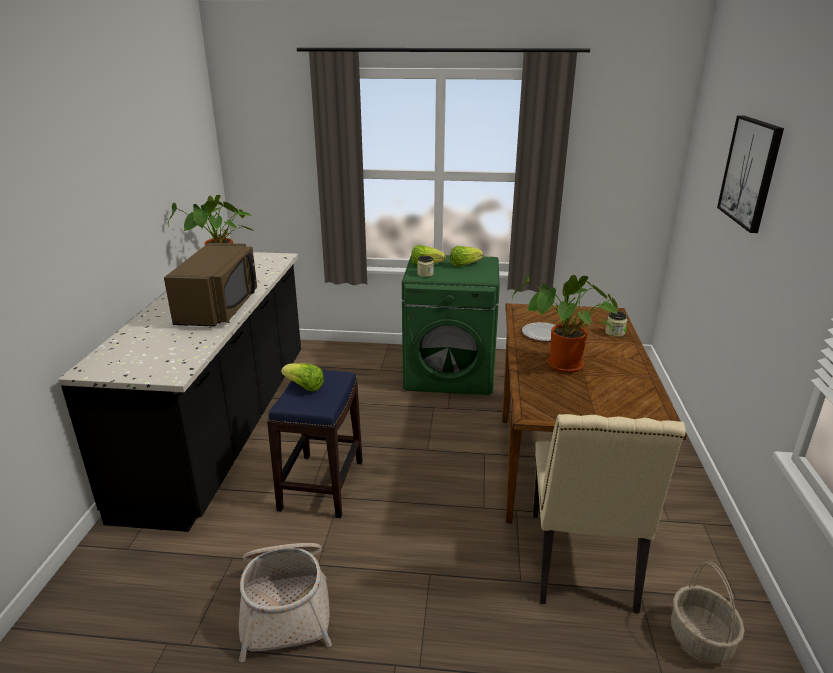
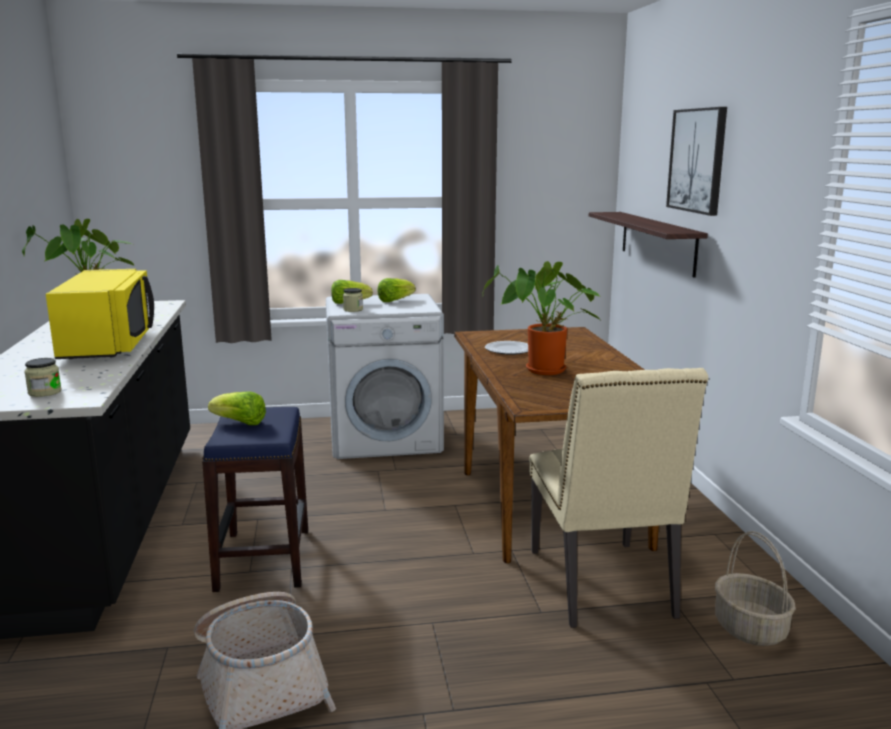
camera: 15 degrees left, 10 degrees down
(220, 308) = (109, 345): brown microwave -> yellow microwave
(450, 374) = (386, 439): green washing machine -> white washing machine
(615, 333) = (585, 344): jar -> jar (45, 392)
(707, 235) = (657, 242): none -> shelf

